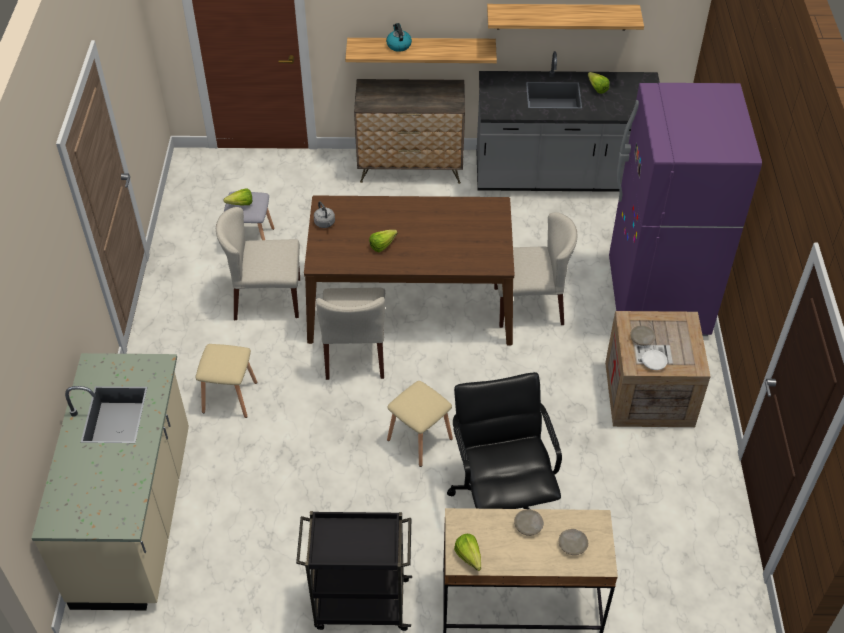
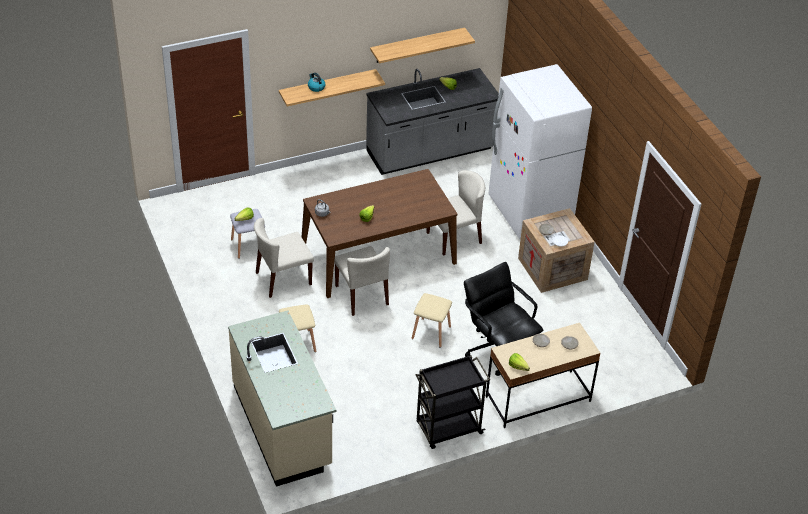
camera: 25 degrees left, 5 degrees down
(411, 167) = (328, 170): dresser -> none
(657, 298) = (530, 212): purple fridge -> white fridge

